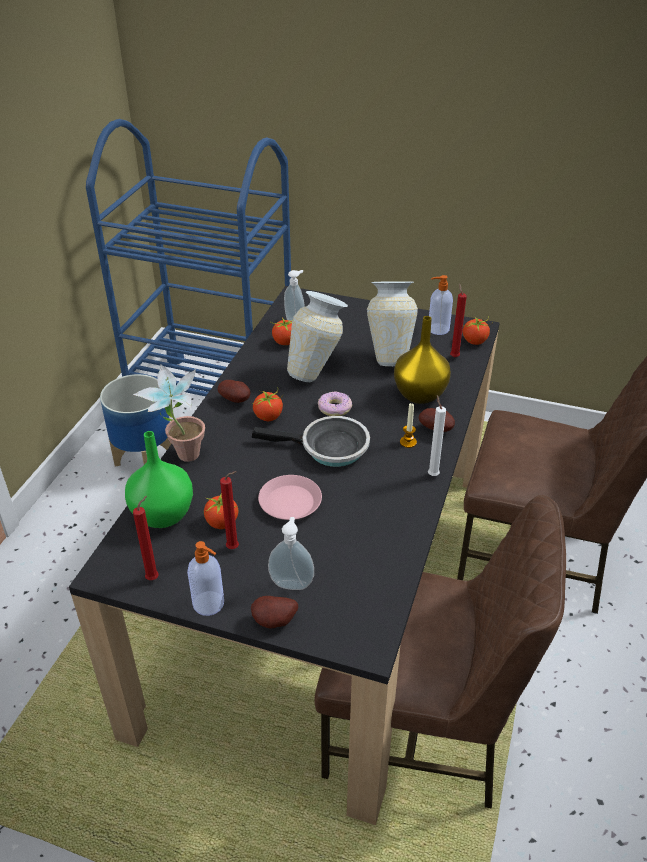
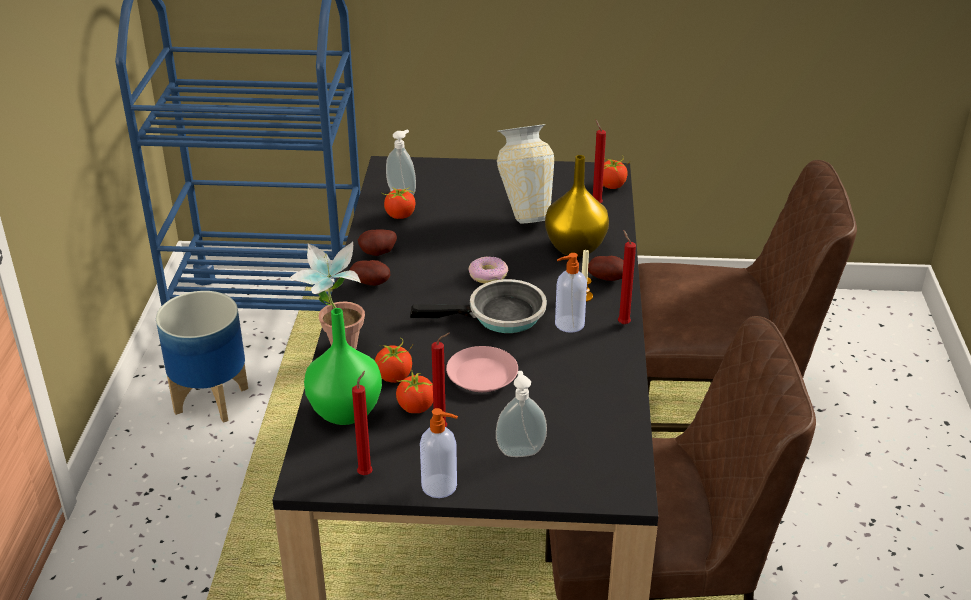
camera: 15 degrees left, 5 degrees down
(268, 416) = (417, 295): tomato -> tomato (394, 376)
(275, 622) = (519, 490): potato -> potato (379, 254)
(317, 371) = (451, 241): vase -> none
(432, 474) = (622, 323): white candle -> red candle
(437, 329) = (566, 179): soap dispenser -> soap dispenser (568, 324)

